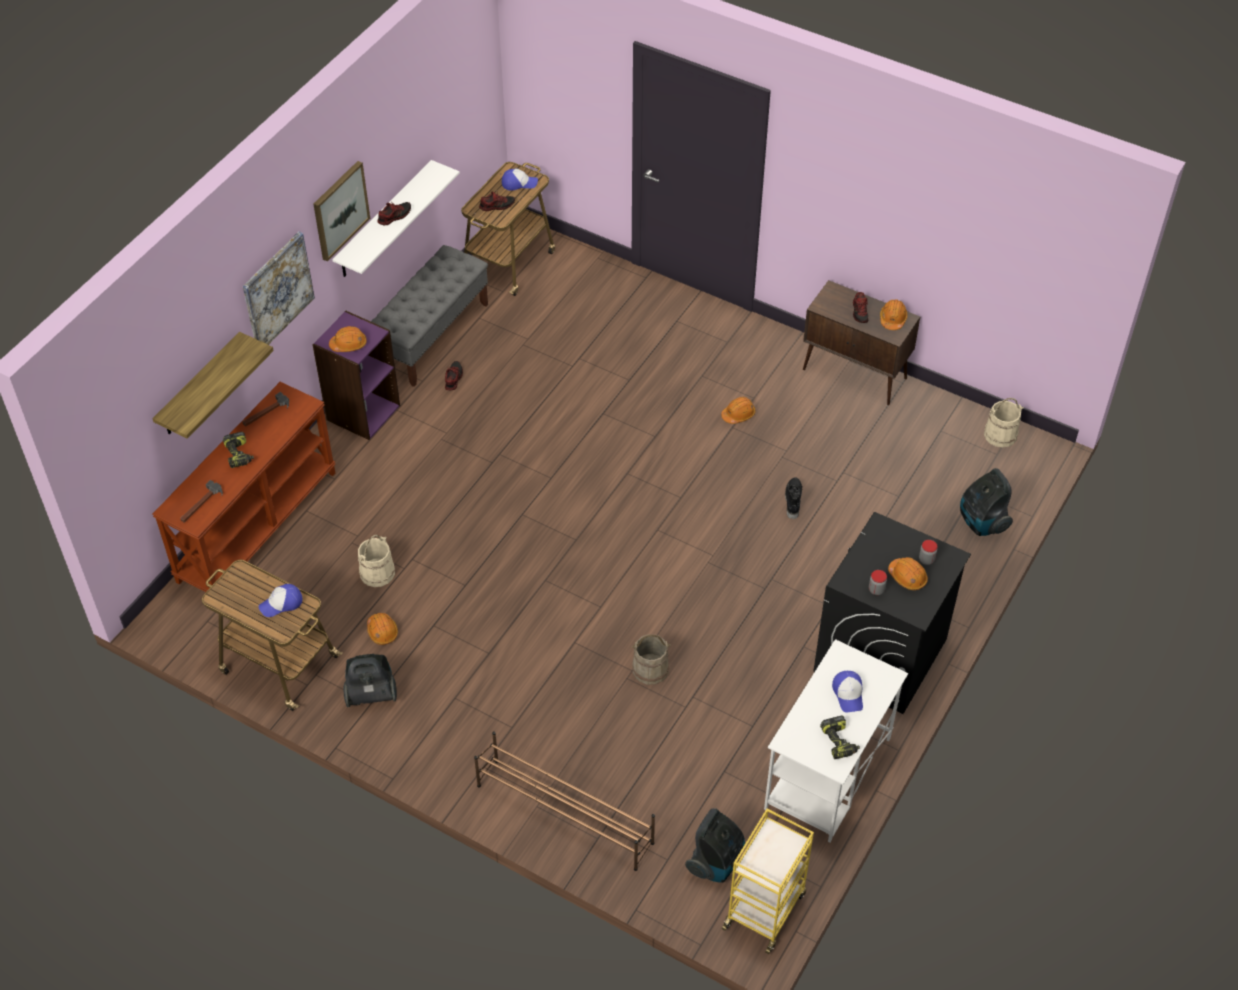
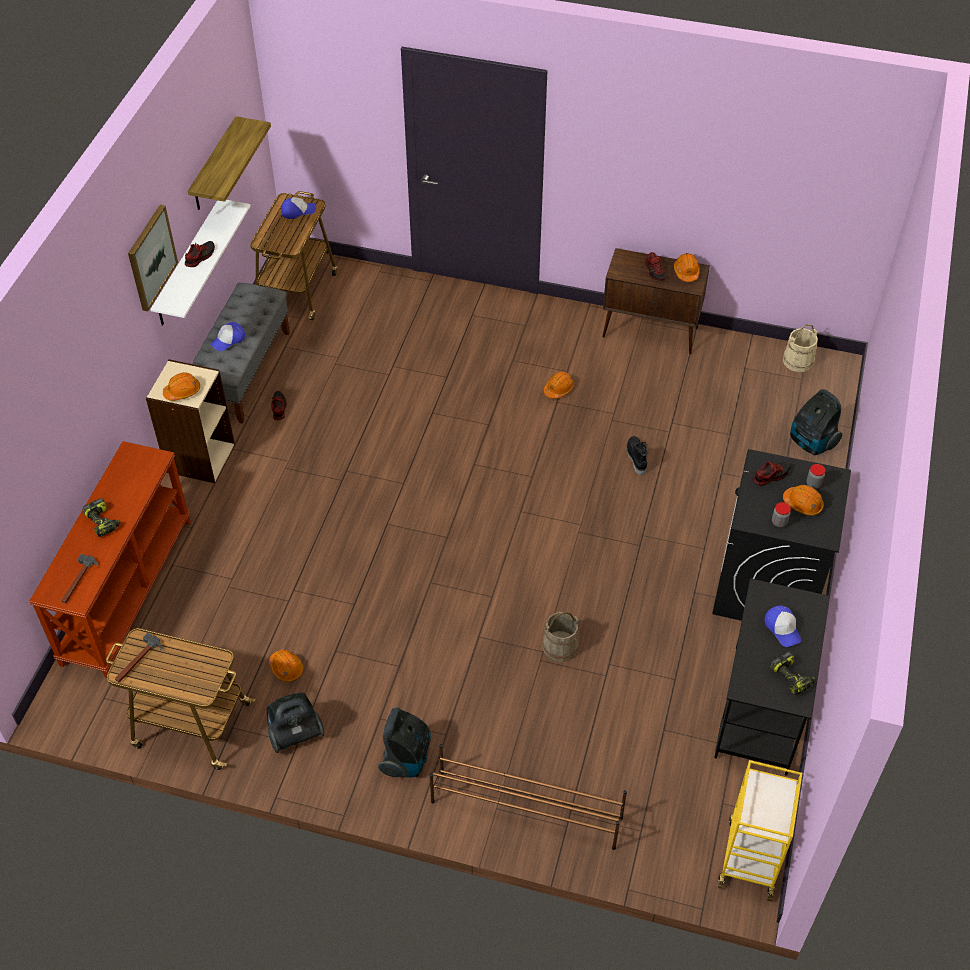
camera: 15 degrees left, 0 degrees up
(199, 386) = (53, 459): shelf -> shelf (214, 165)
(266, 413) = (118, 475): hammer -> hammer (138, 661)
(277, 291) = (108, 348): picture -> none
(281, 603) = (193, 664): cap -> cap (228, 340)
(362, 412) = (199, 457): purple bookcase -> beige bookcase
(377, 572) = (263, 611): beige bucket -> none
(497, 206) = (283, 235): shoe -> shoe (770, 476)
(716, 862) = (688, 821): vacuum cleaner -> vacuum cleaner (407, 759)
(827, 774) = (760, 709): white desk -> black desk

